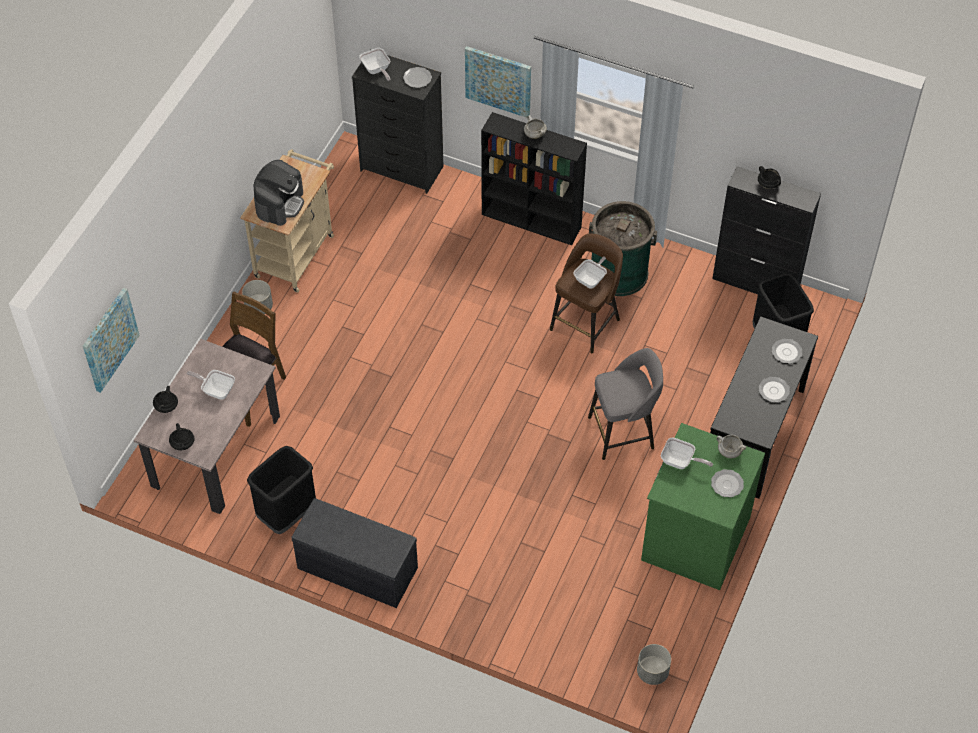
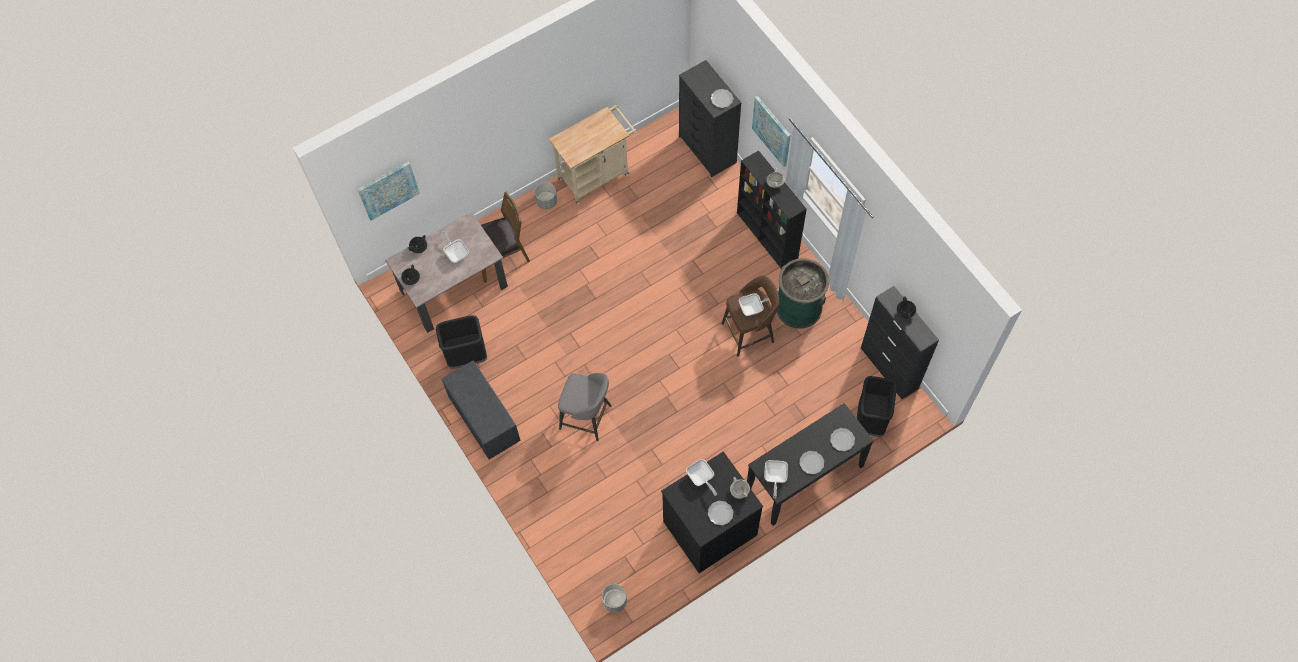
camera: 35 degrees right, 10 degrees up
(280, 203) = (580, 142): coffee machine -> none
(376, 70) = (698, 78): frying pan -> frying pan (774, 478)
(623, 432) = (717, 425): grey stool -> grey stool (587, 417)
(694, 537) = (709, 527): green dresser -> black dresser

